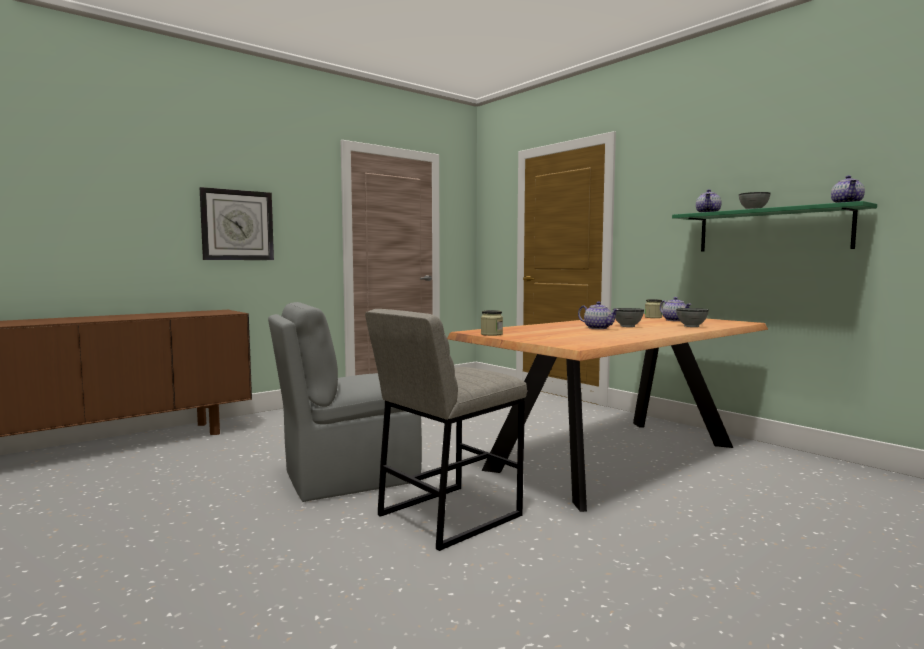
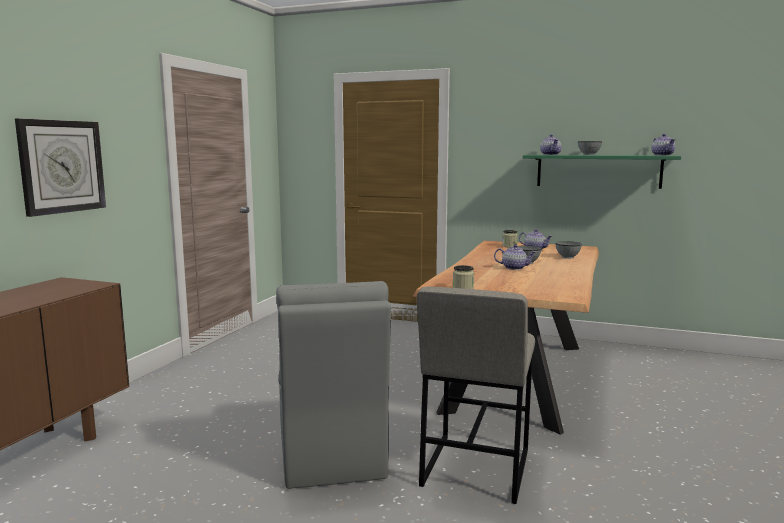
camera: 30 degrees left, 5 degrees up
(347, 477) = (331, 454): grey chair -> grey chair turned 45 degrees counterclockwise

